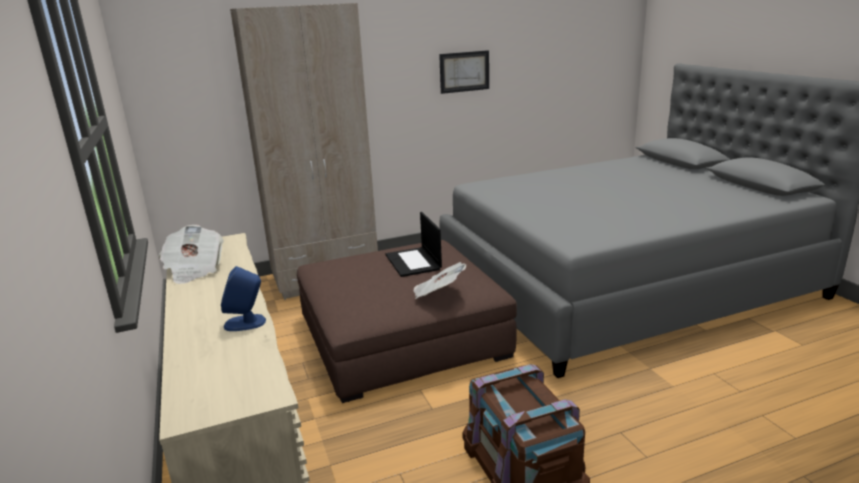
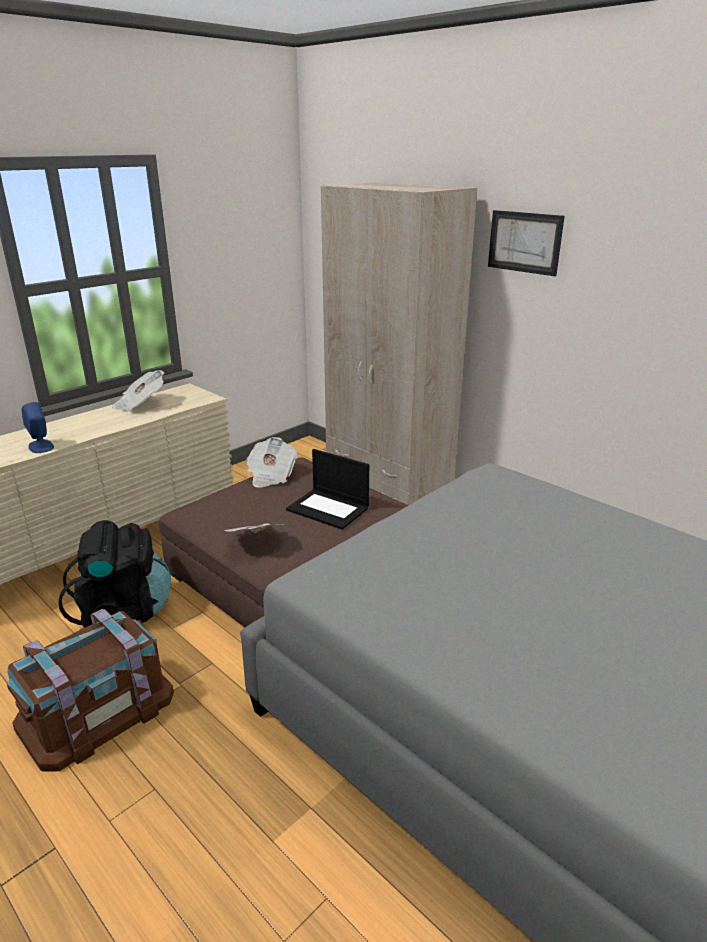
camera: 65 degrees right, 5 degrees up
(330, 277) = (271, 476): none -> newspaper
(381, 437) = (124, 610): none -> black backpack
(414, 262) = (329, 509): laptop -> laptop turned 105 degrees counterclockwise
(464, 71) = (634, 315): picture -> picture (524, 242)

